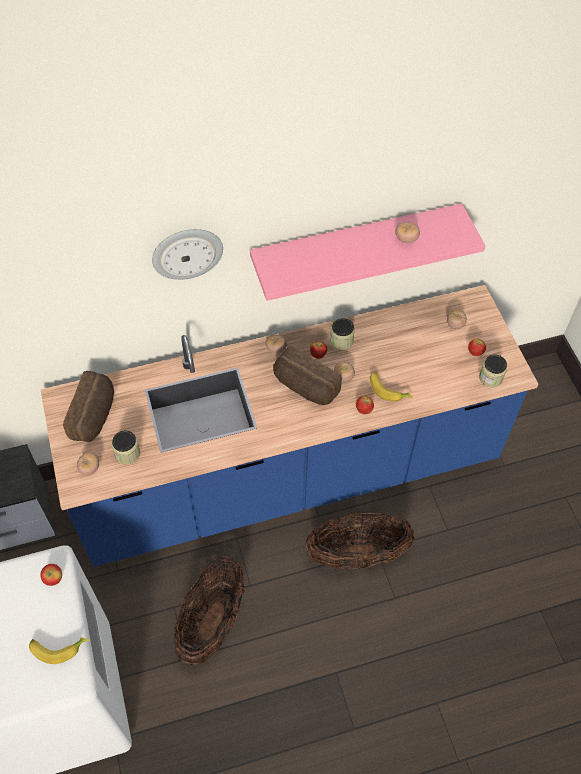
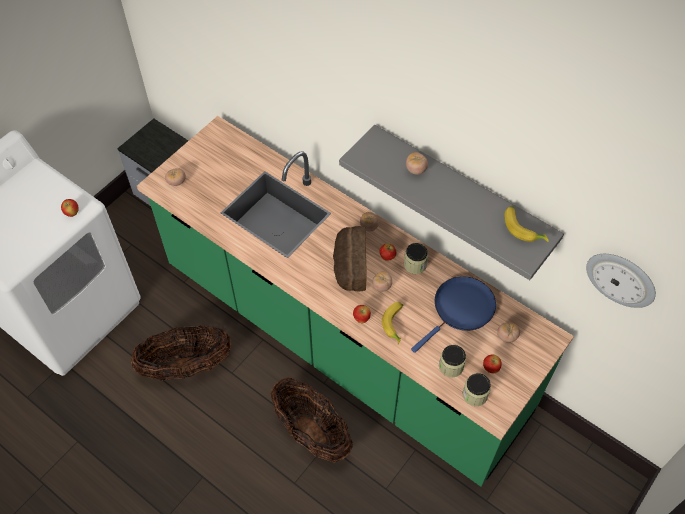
camera: 55 degrees right, 0 degrees up
(58, 647) = (25, 247): banana -> banana (523, 228)
(95, 415) = (220, 158): bread -> none
(127, 453) = (204, 195): jar -> jar (451, 366)
(187, 253) = (328, 88): wall clock -> wall clock (621, 279)
(289, 475) = (342, 341): blue counter -> green counter
(356, 244) = (461, 193): pink shelf -> grey shelf
(406, 239) = (482, 215): tomato -> tomato (416, 169)
(408, 338) = (461, 309): none -> blue frying pan

